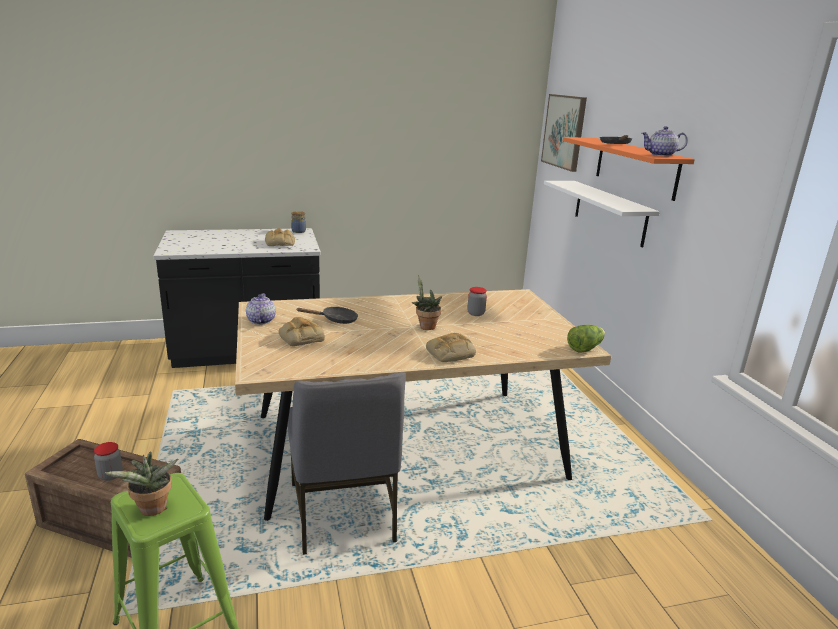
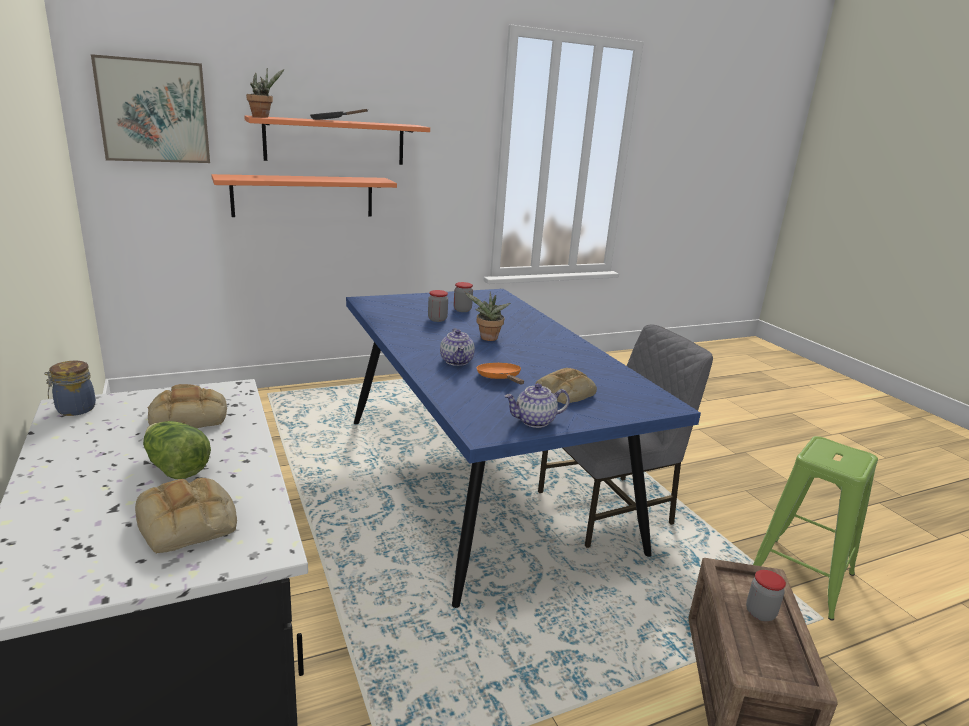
camera: 100 degrees left, 0 degrees up
(152, 511) = (848, 457): potted plant -> potted plant (263, 117)
(336, 320) = (500, 378): black frying pan -> orange frying pan
(405, 447) = (482, 481): beige dining table -> blue dining table
(450, 353) = (546, 331): bread -> bread (189, 523)
(509, 325) = (462, 310): none -> jar
(585, 348) = (496, 293): lettuce -> lettuce (175, 467)
(609, 212) = (303, 196): white shelf -> orange shelf
(660, 155) = (405, 124): teapot -> teapot (457, 361)

